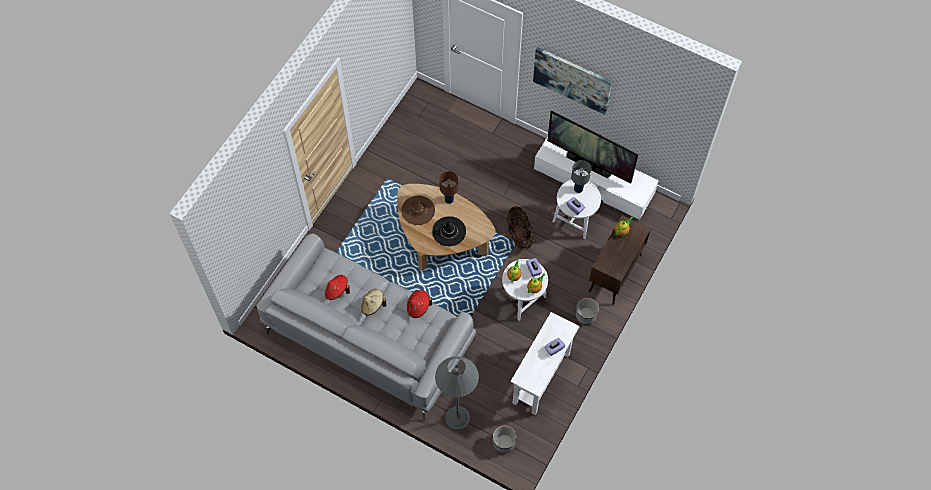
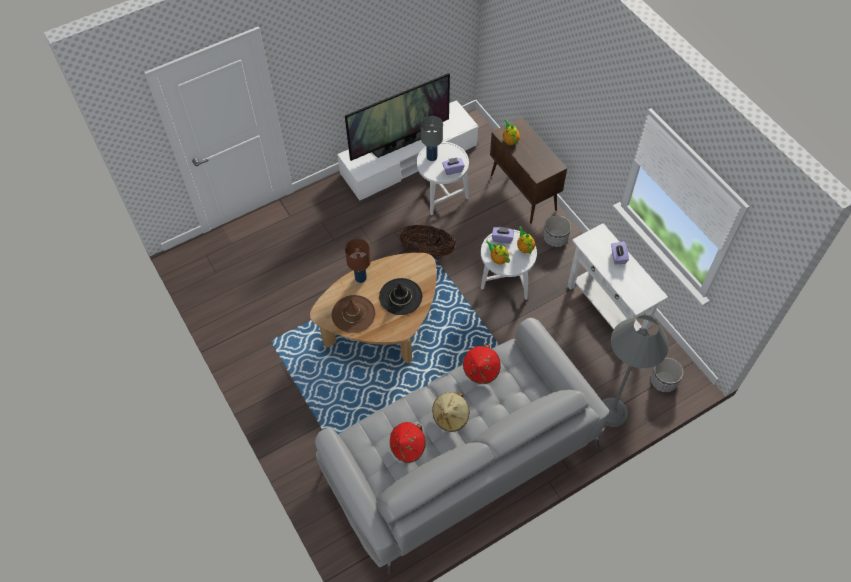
camera: 60 degrees left, 5 degrees down
(572, 80) = (339, 65): picture -> none

